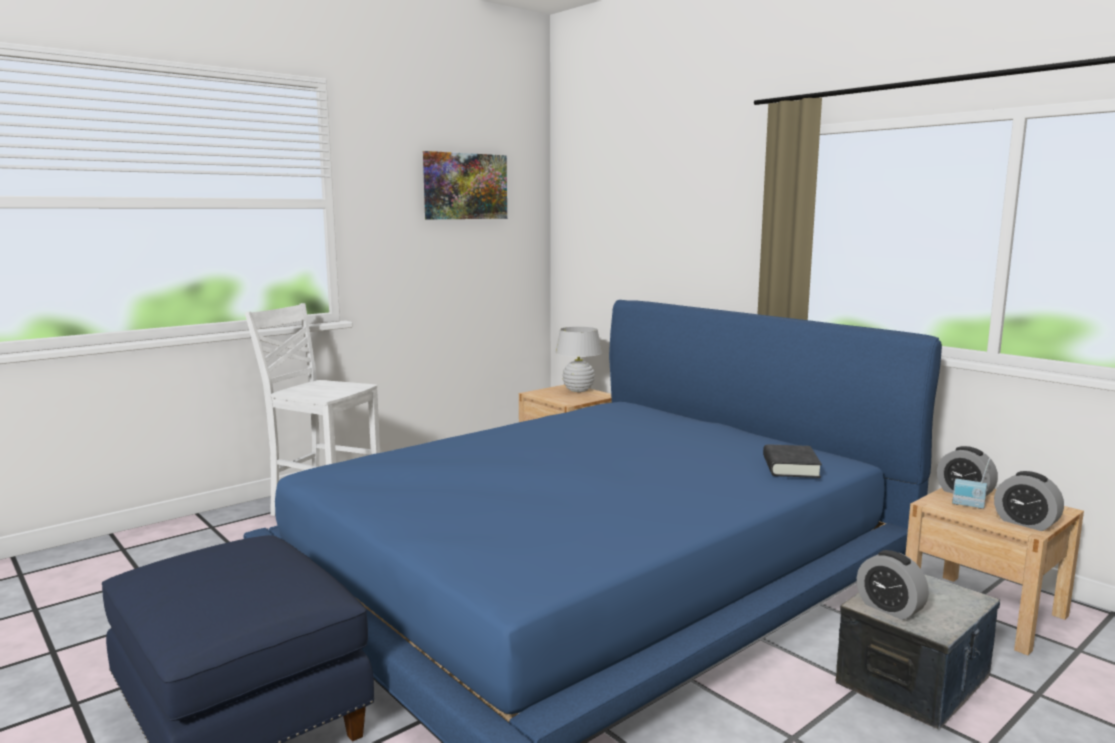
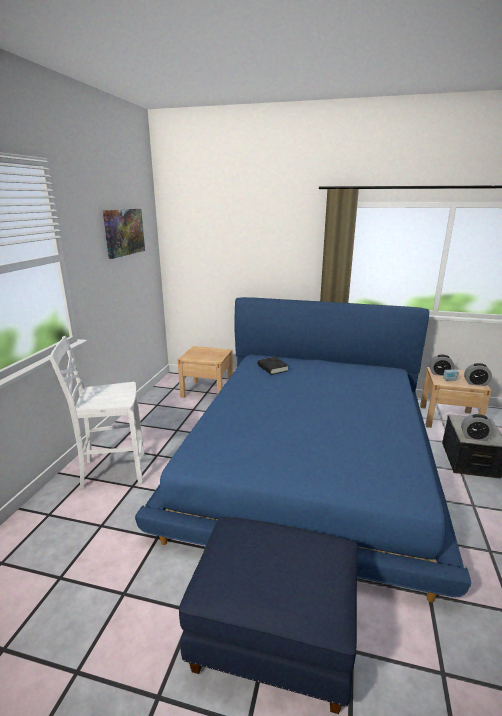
camera: 35 degrees left, 10 degrees up
(578, 390) = (206, 350): white table lamp -> none
(790, 467) = (386, 380): black book -> black book (272, 368)

